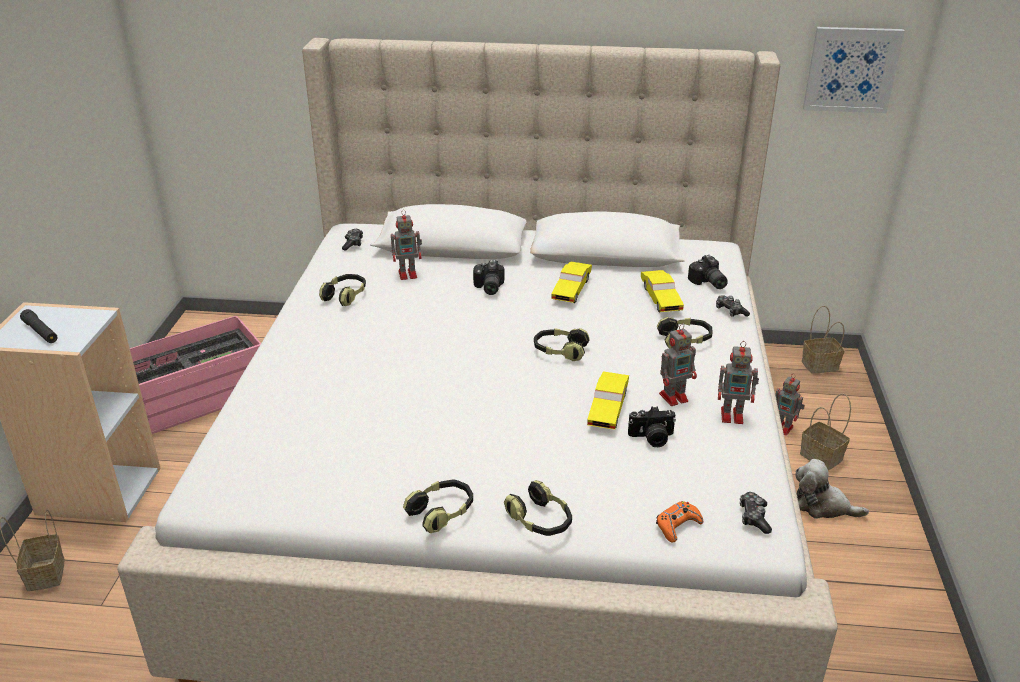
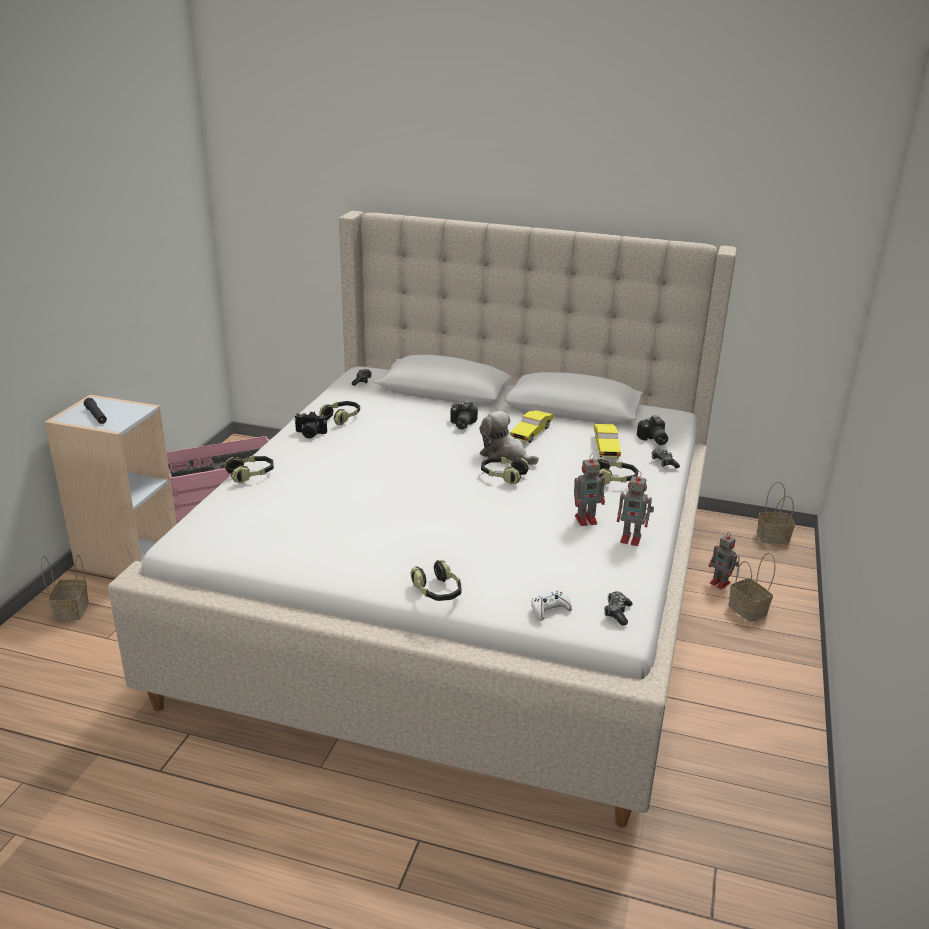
camera: 10 degrees right, 5 degrees down
(409, 274) = (399, 407): toy robot -> none
(441, 512) = (361, 576): headphones -> headphones (251, 475)
(607, 408) = (526, 521): yellow toy car -> none
(651, 438) = (554, 546): camera -> camera (310, 434)
(677, 526) = (549, 610): orange game controller -> white game controller
(822, 506) = (734, 649): plush toy -> plush toy (505, 455)
(851, 69) = (807, 268): picture -> none

